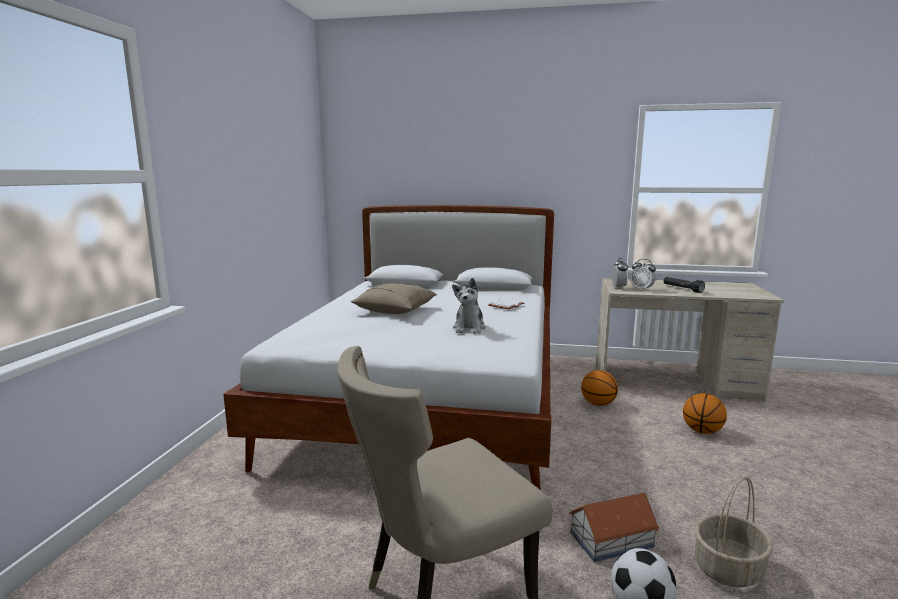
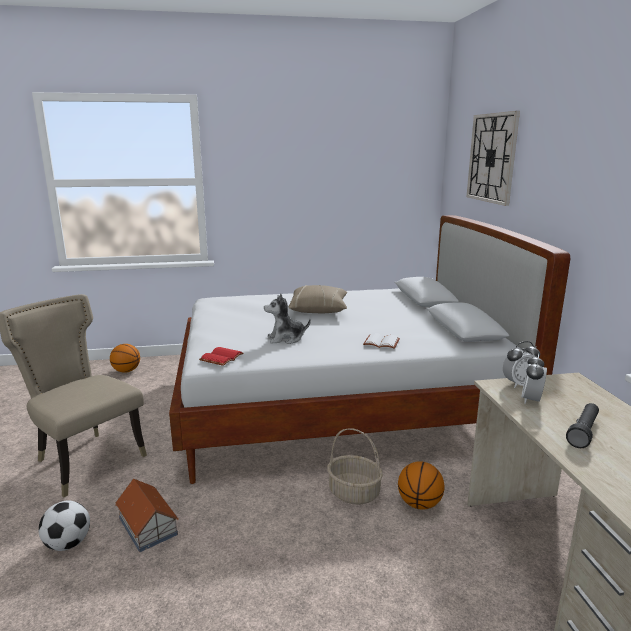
camera: 70 degrees right, 5 degrees up
(423, 150) = (492, 158): none -> wall clock
(505, 353) = (221, 357): none -> red book
(702, 431) = (403, 604): basketball -> basketball (126, 371)
(728, 569) = (110, 601): basket -> basket (353, 493)

